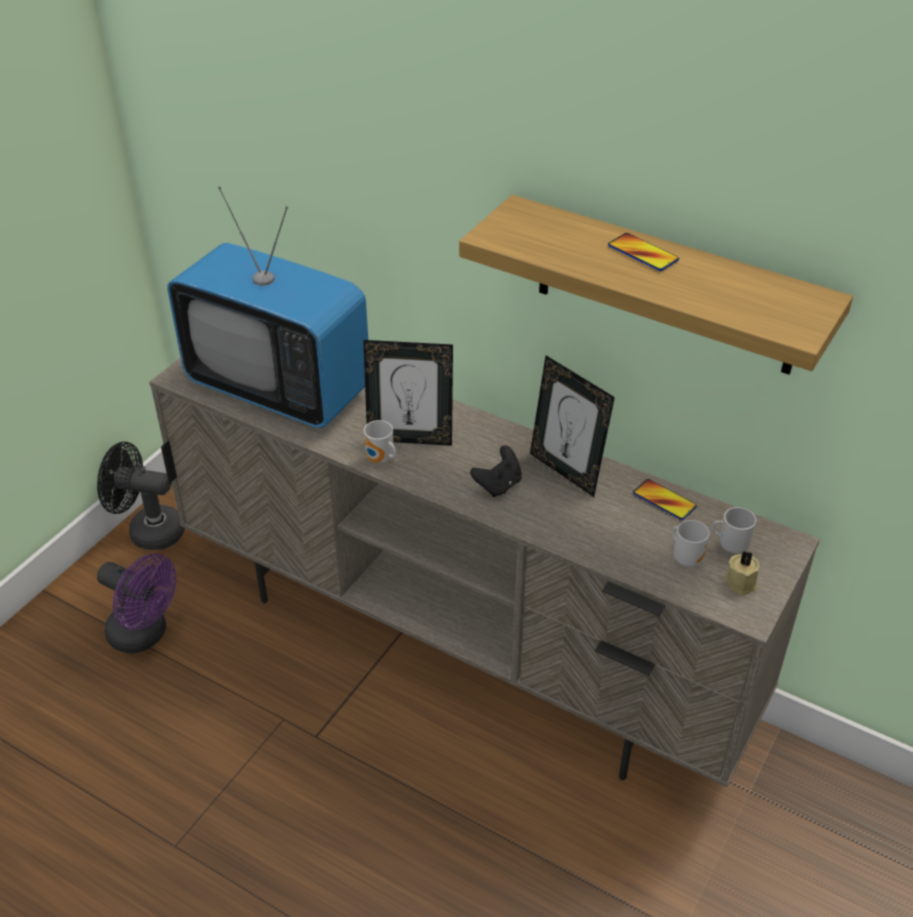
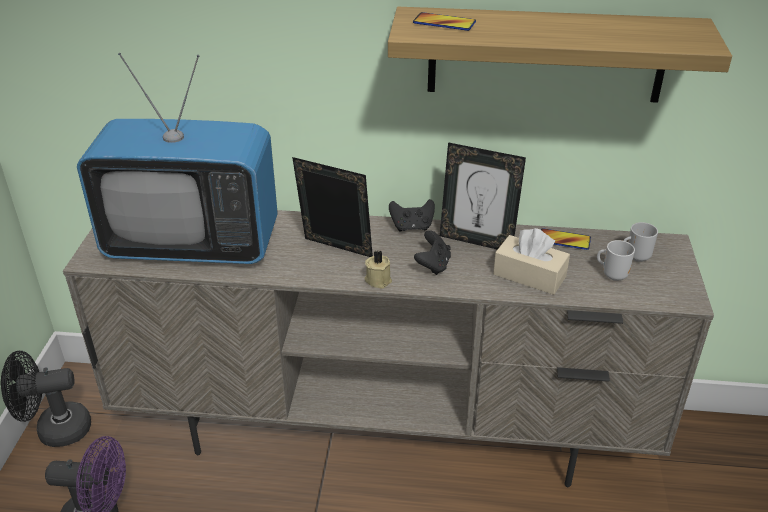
camera: 25 degrees left, 5 degrees down
(380, 460) = (323, 274): mug -> none
(410, 438) = (335, 251): picture frame -> picture frame turned 135 degrees counterclockwise
(508, 434) = (412, 227): none -> black game controller
(592, 529) = (529, 275): none -> beige tissue box
(642, 253) = (540, 22): phone -> phone (444, 23)
(741, 582) = (663, 279): beige candle -> beige candle (378, 279)

